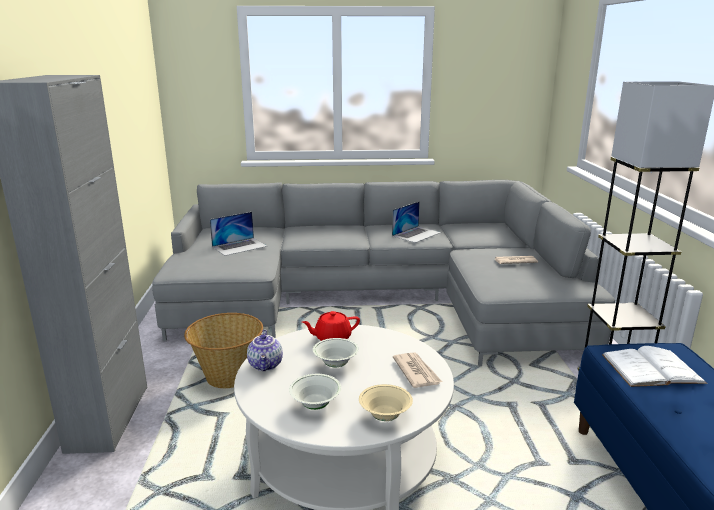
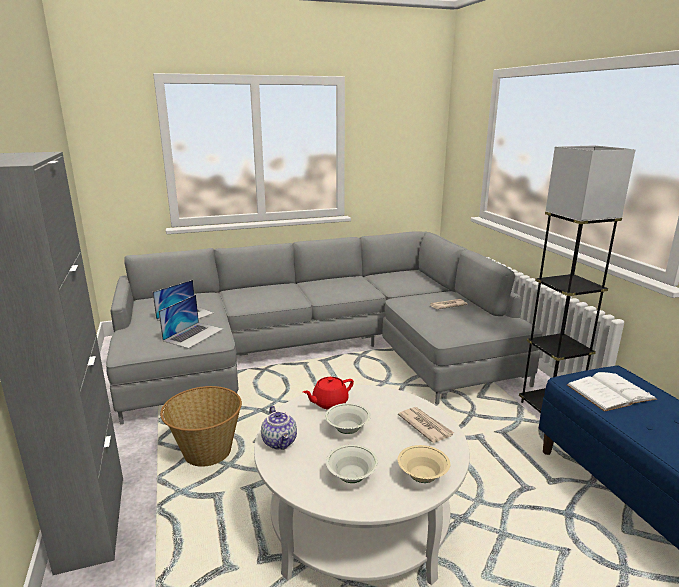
camera: 15 degrees left, 0 degrees up
(416, 234) = (349, 287): laptop -> laptop (193, 334)

